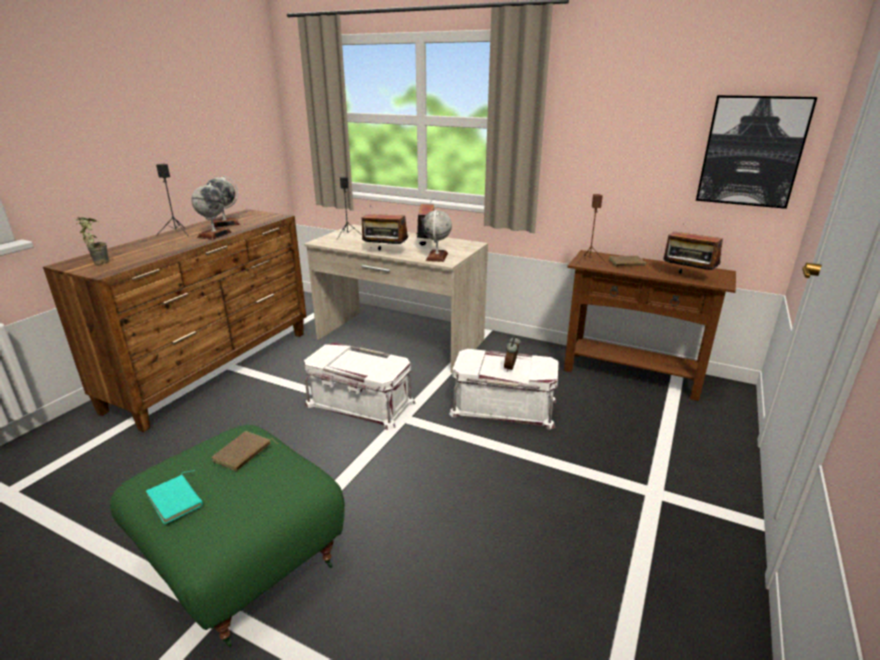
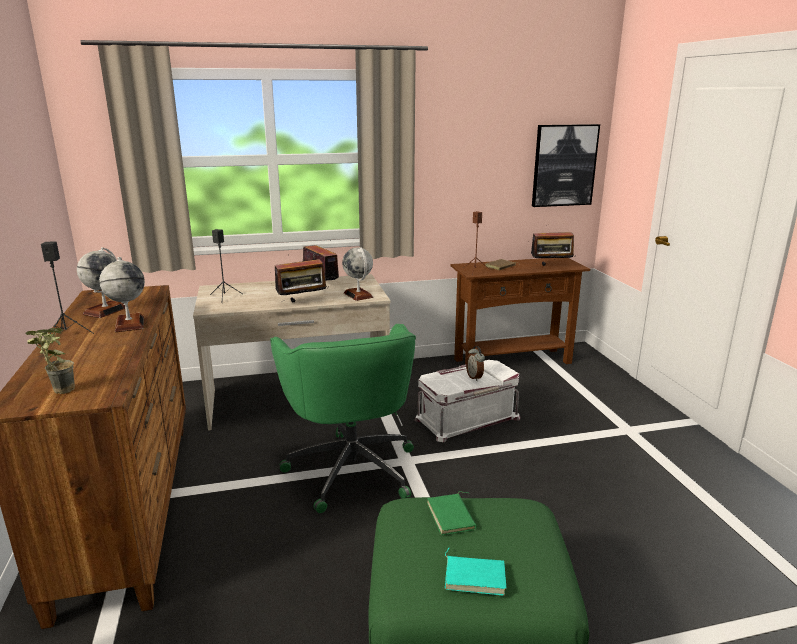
camera: 40 degrees left, 5 degrees down
(243, 454) = (452, 516): brown book -> green book
(359, 404) = (351, 468): white storage box -> green office chair

